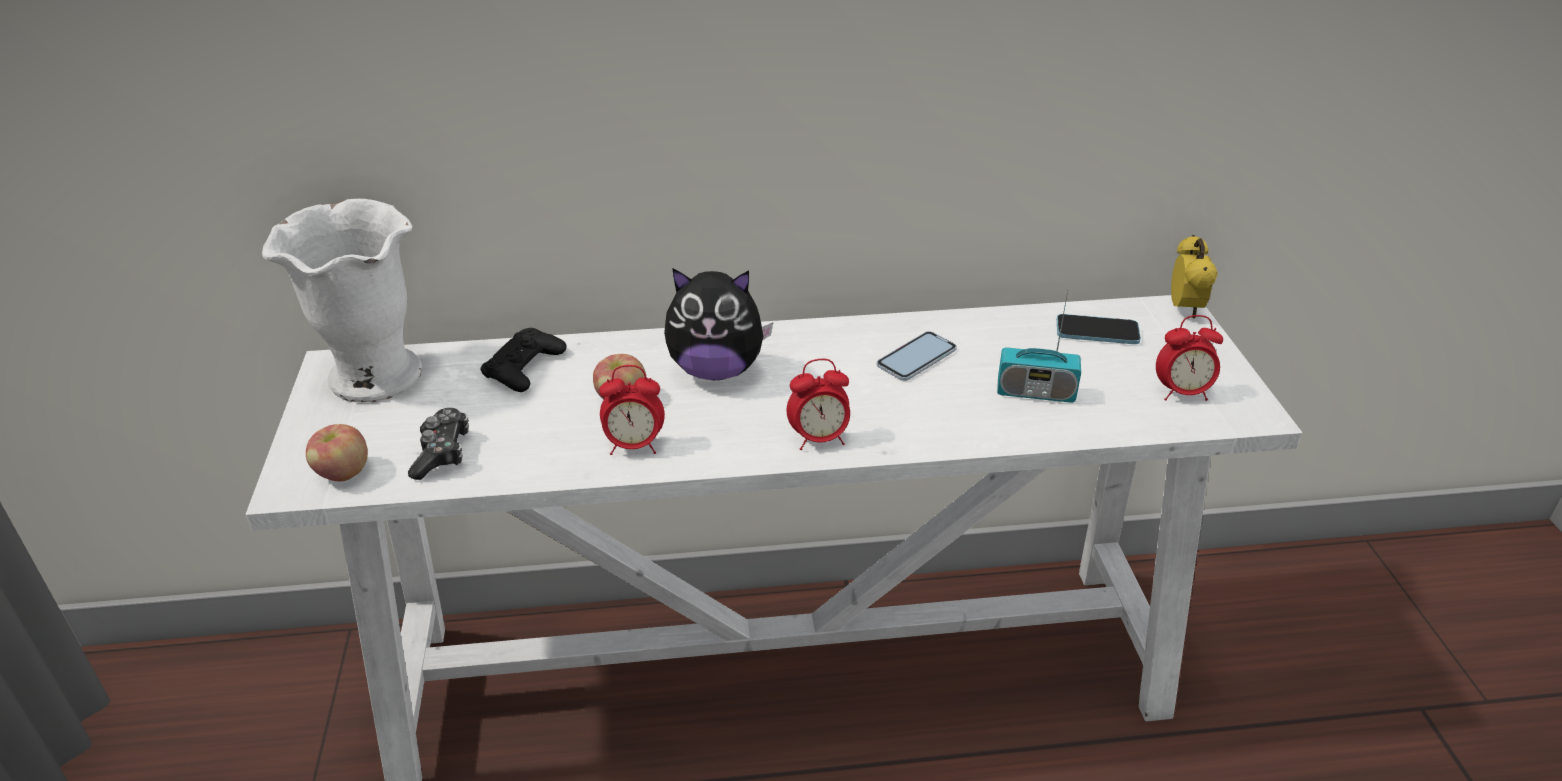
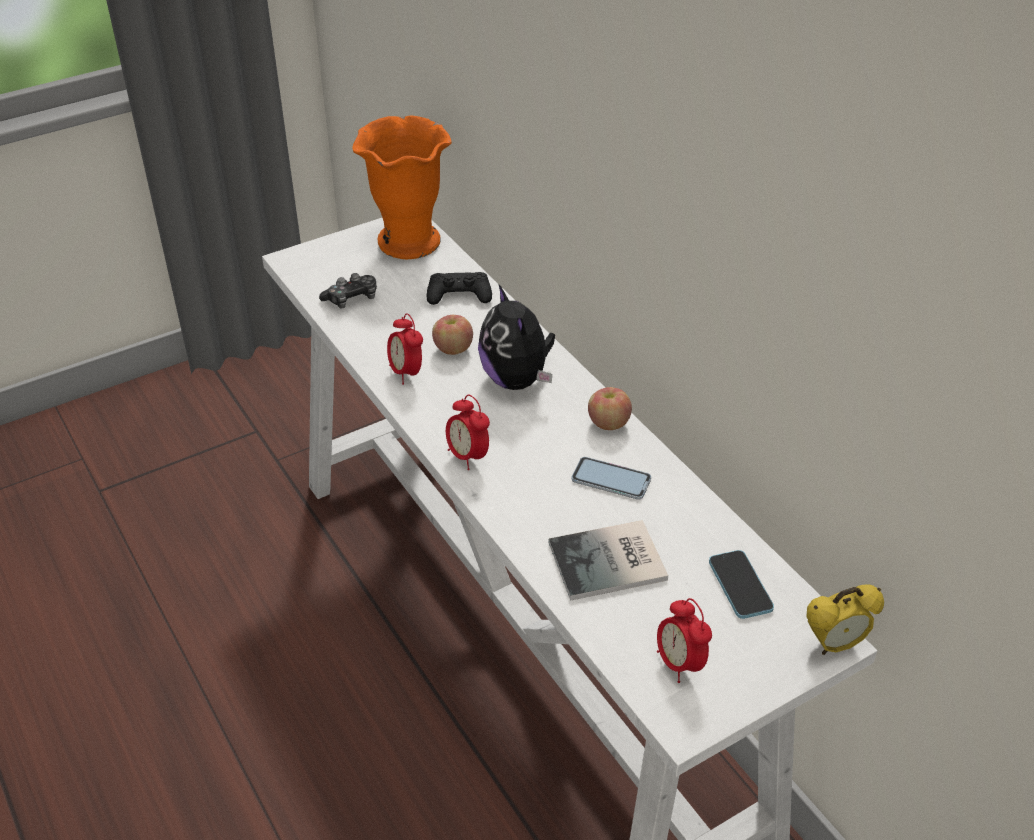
camera: 65 degrees right, 5 degrees up
(343, 473) = (312, 271): apple -> apple (608, 423)
(375, 376) = (409, 241): white vase -> orange vase
(1035, 392) = (611, 563): radio -> book

